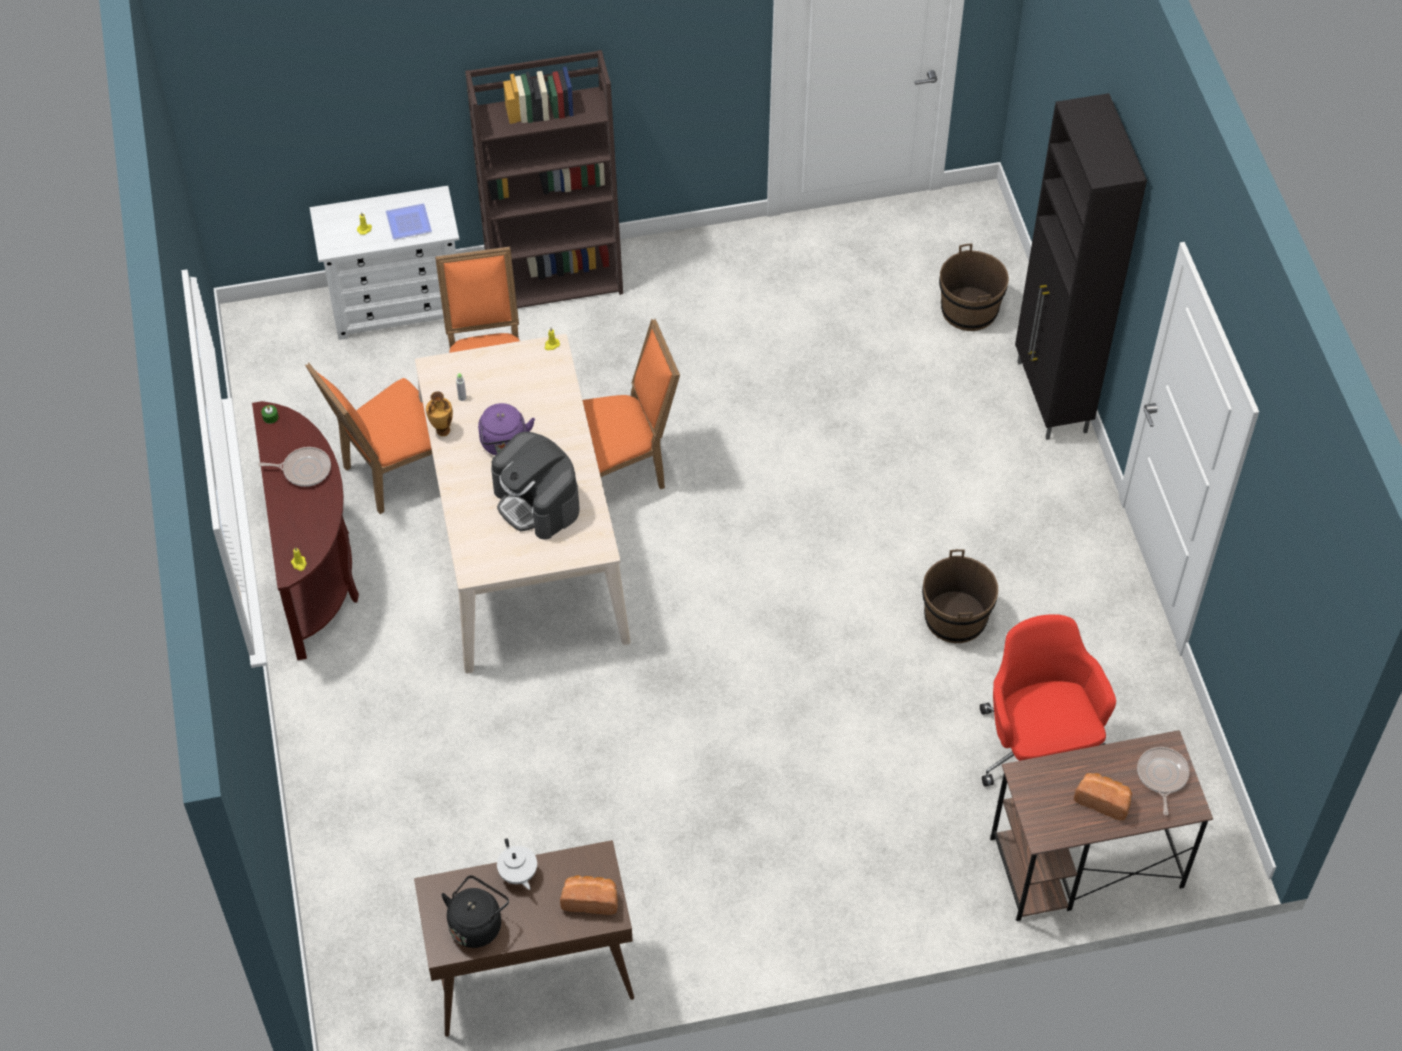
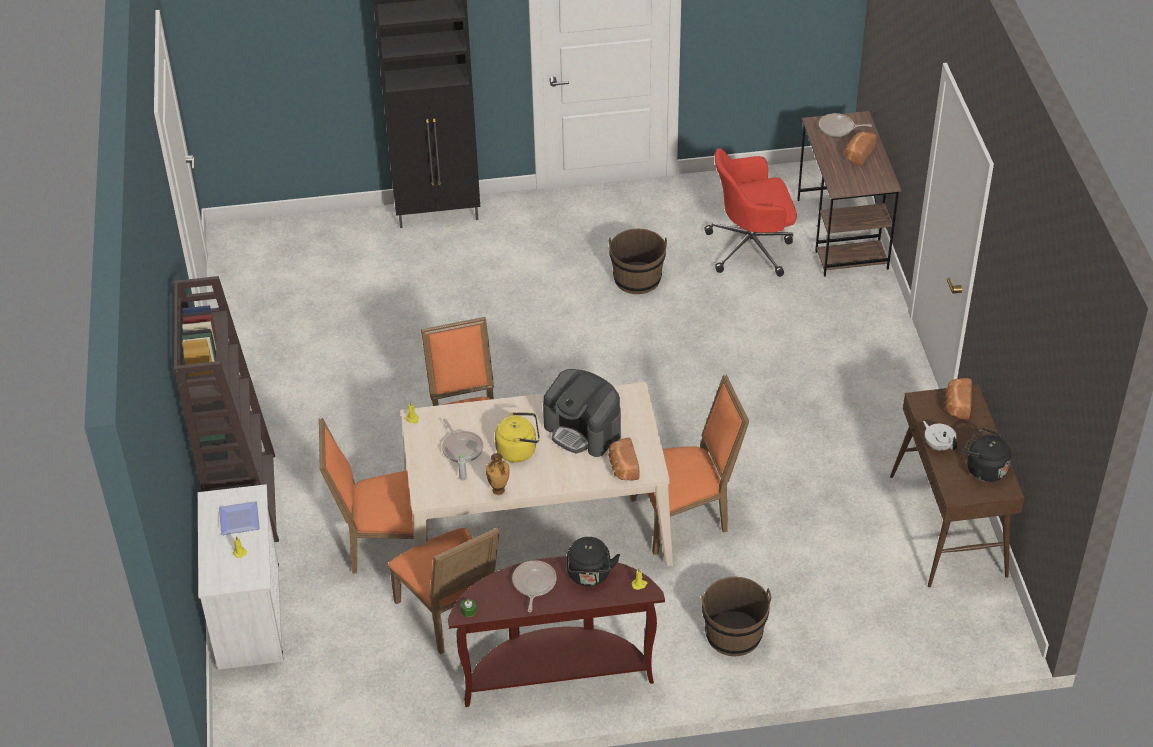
camera: 85 degrees left, 10 degrees down
(313, 518) = (589, 576): none -> black kettle
(478, 542) = (622, 467): none -> bread
(504, 444) = (519, 450): purple kettle -> yellow kettle
(507, 393) = (462, 448): none -> frying pan
(518, 874) = (938, 445): white teapot -> white teapot turned 105 degrees counterclockwise
(537, 502) = (583, 430): coffee machine -> coffee machine turned 75 degrees clockwise
(541, 683) = (685, 516): none -> orange chair
(969, 310) = (342, 248): brown bucket -> brown bucket (733, 634)

